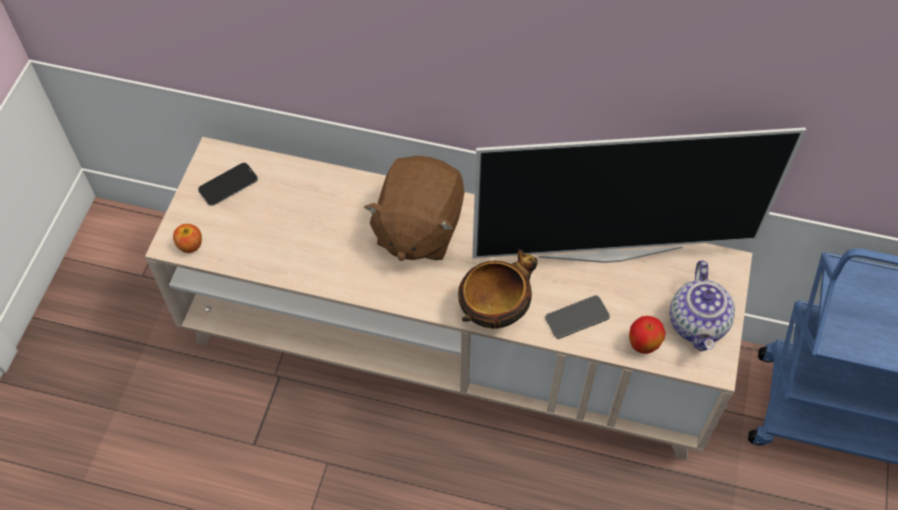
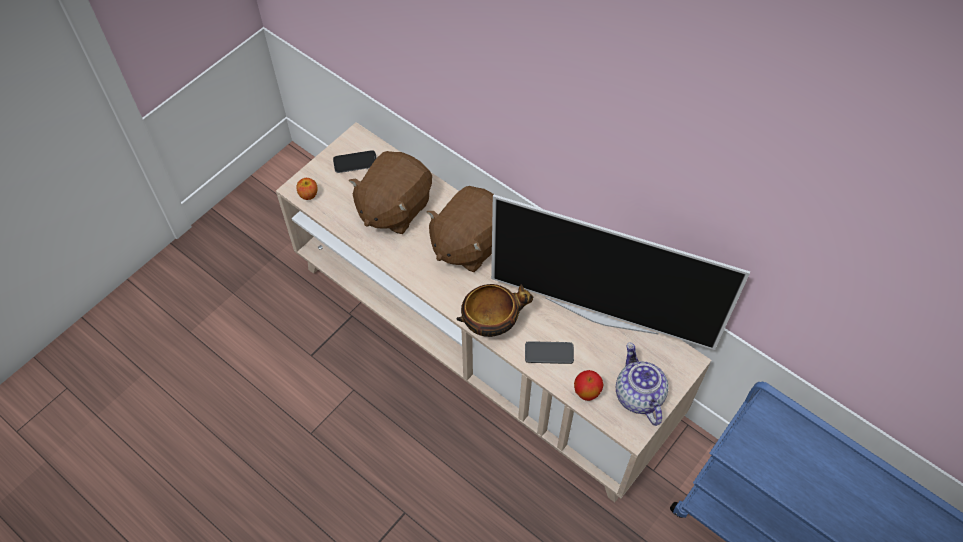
camera: 25 degrees right, 0 degrees up
(305, 221) = (394, 208): none -> brown plush toy
(698, 324) = (638, 395): teapot -> teapot turned 135 degrees clockwise

